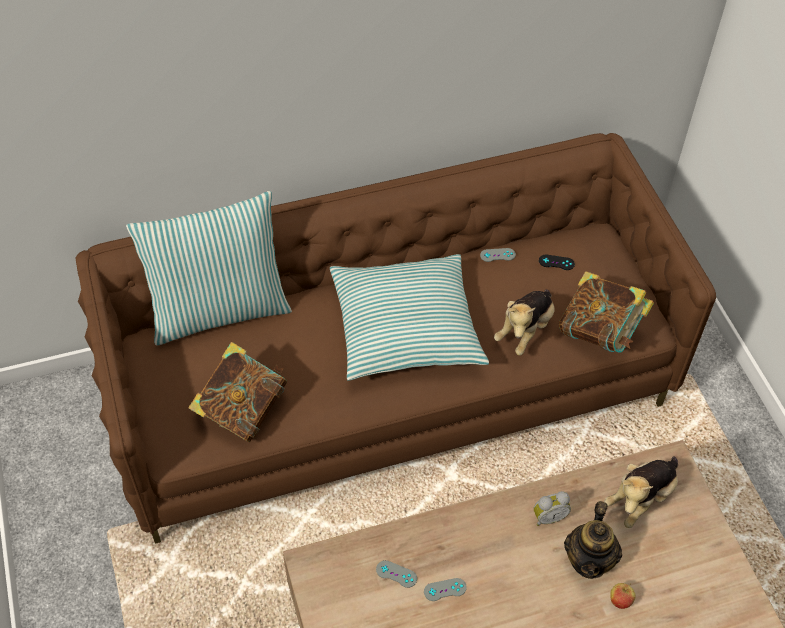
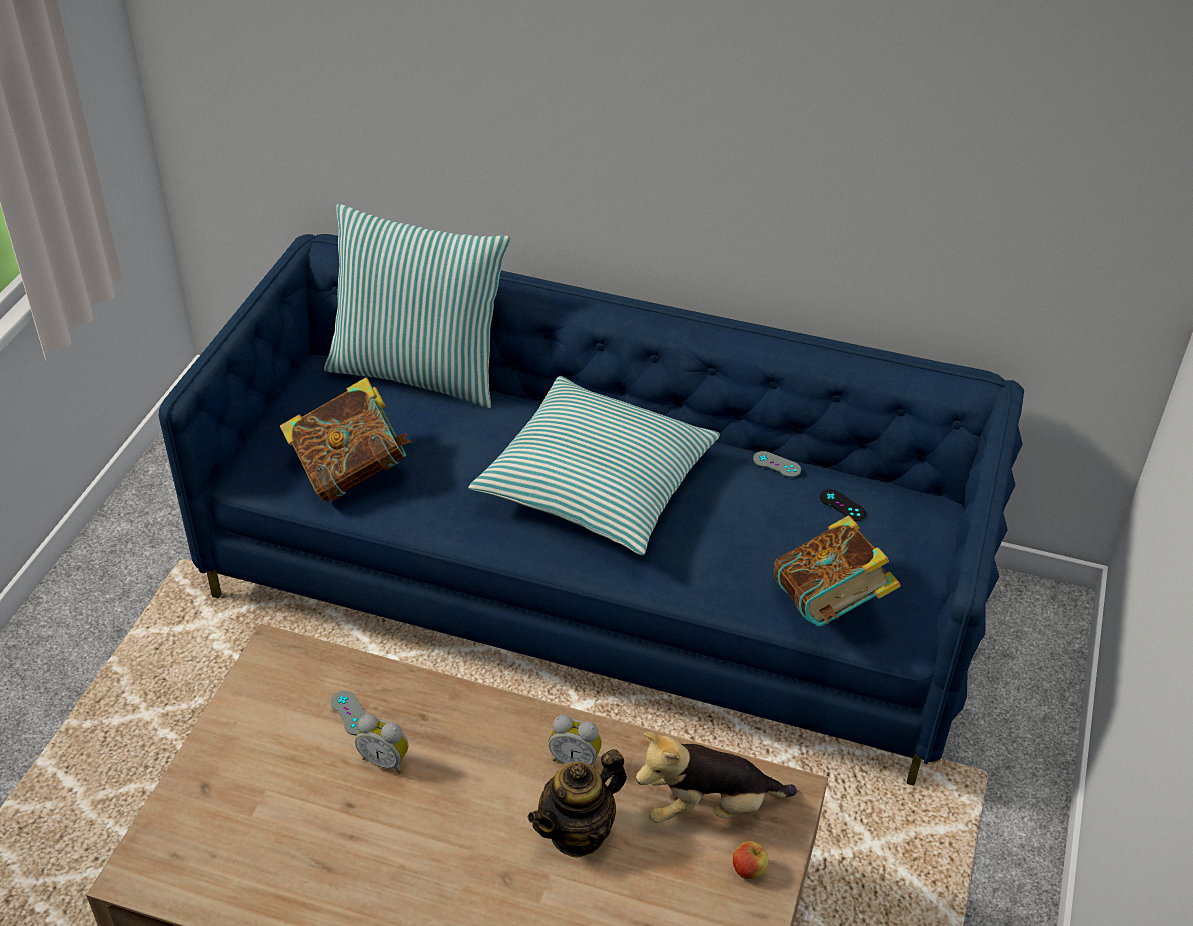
camera: 35 degrees right, 10 degrees down
(391, 387) = (594, 586): brown sofa -> blue sofa
(445, 589) = (385, 760): grey game controller -> alarm clock
(525, 330) = (734, 554): plush toy -> none
(620, 601) = (572, 897): apple -> apple (748, 871)

